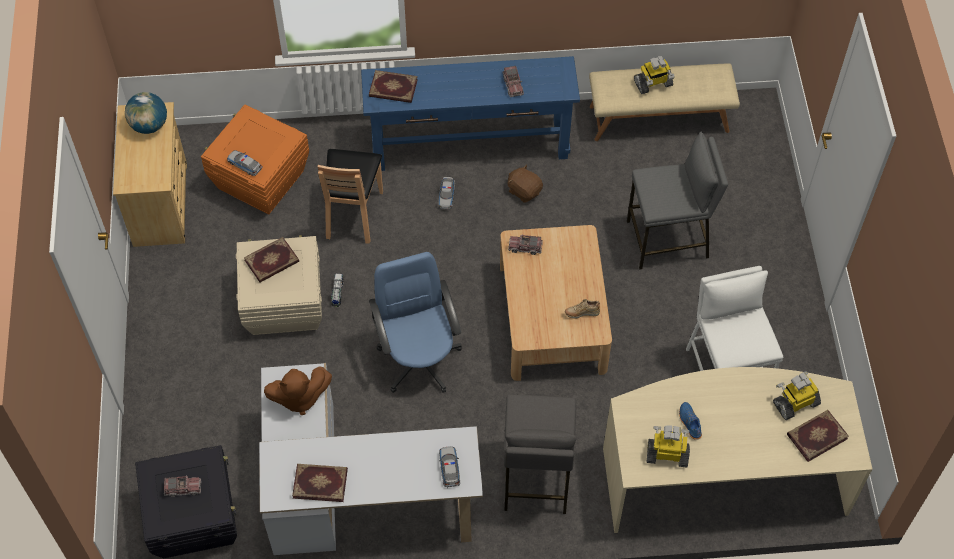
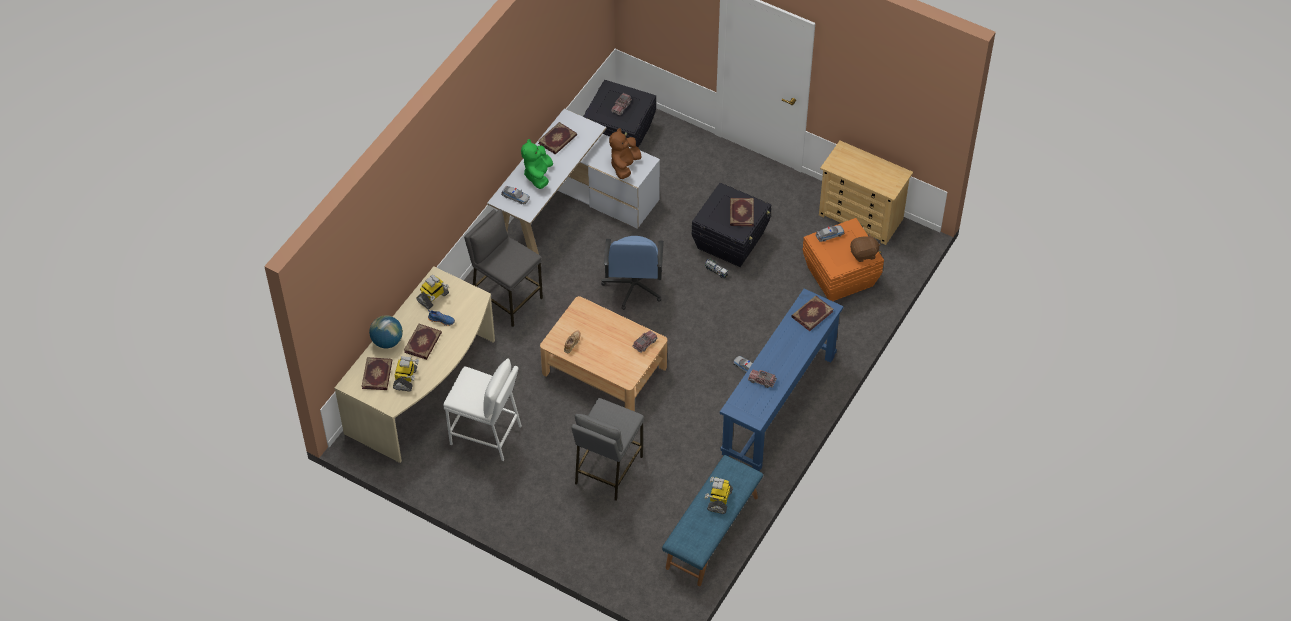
camera: 125 degrees right, 5 degrees down
(149, 125) = (882, 179): globe -> globe (387, 341)
(283, 303) = (731, 241): beige storage box -> black storage box
(353, 214) = (772, 310): brown chair -> none
(395, 466) = (538, 175): none -> green plush toy
(419, 359) = (633, 286): blue office chair -> blue office chair turned 75 degrees clockwise
(524, 190) = (715, 413): brown plush toy -> brown plush toy (864, 254)
(659, 118) = (712, 533): beige bench -> blue bench
(735, 419) = (423, 343): none -> book

